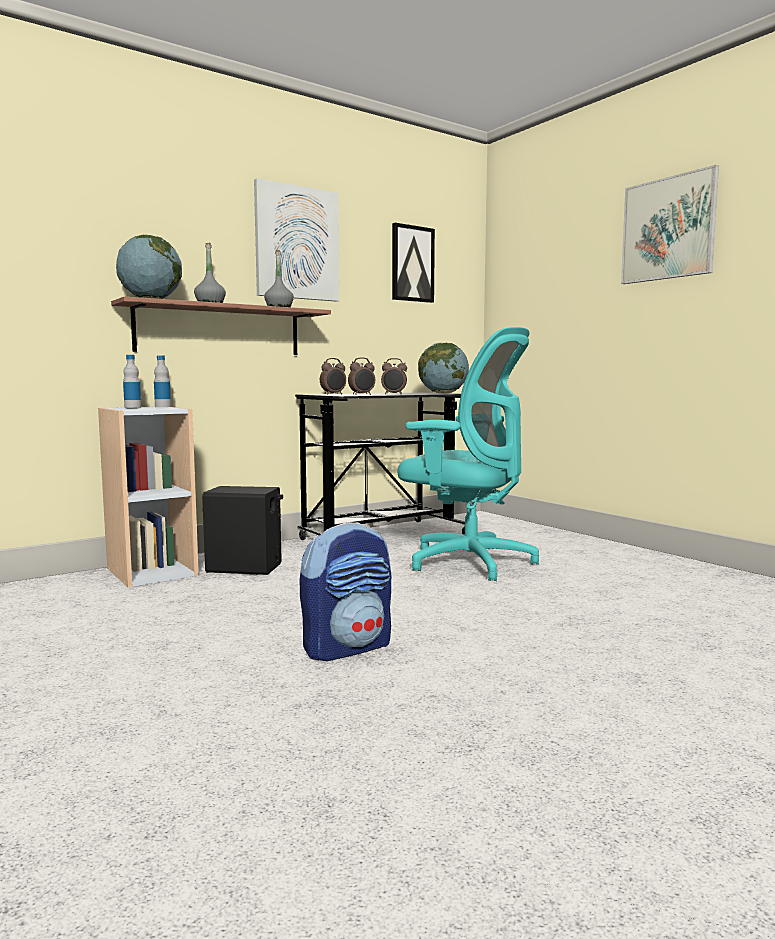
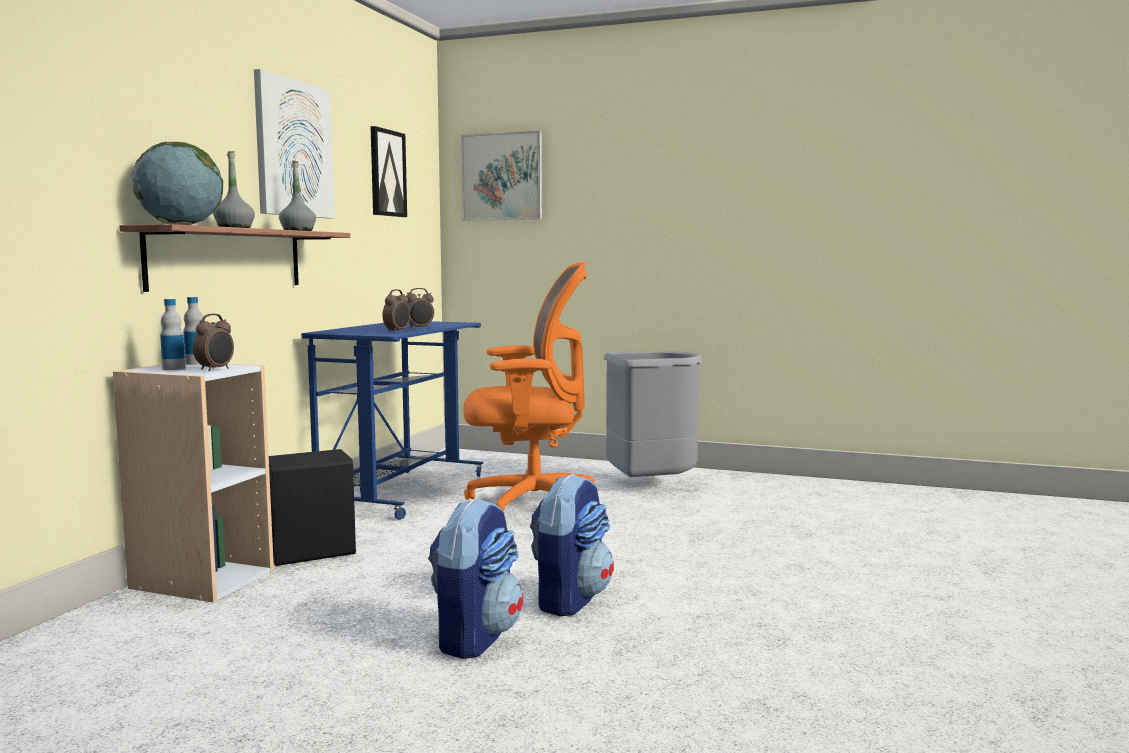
camera: 35 degrees left, 0 degrees up
(221, 657) = (474, 637): none -> backpack
(333, 394) = (356, 332): alarm clock -> alarm clock (215, 369)
(385, 537) = (401, 491): black desk -> blue desk
(443, 393) = (450, 323): globe -> none
(462, 562) = (525, 503): turquoise office chair -> orange office chair
(610, 567) = (650, 485): none -> grey trash can
(668, 228) = (660, 165): picture -> picture (502, 176)

